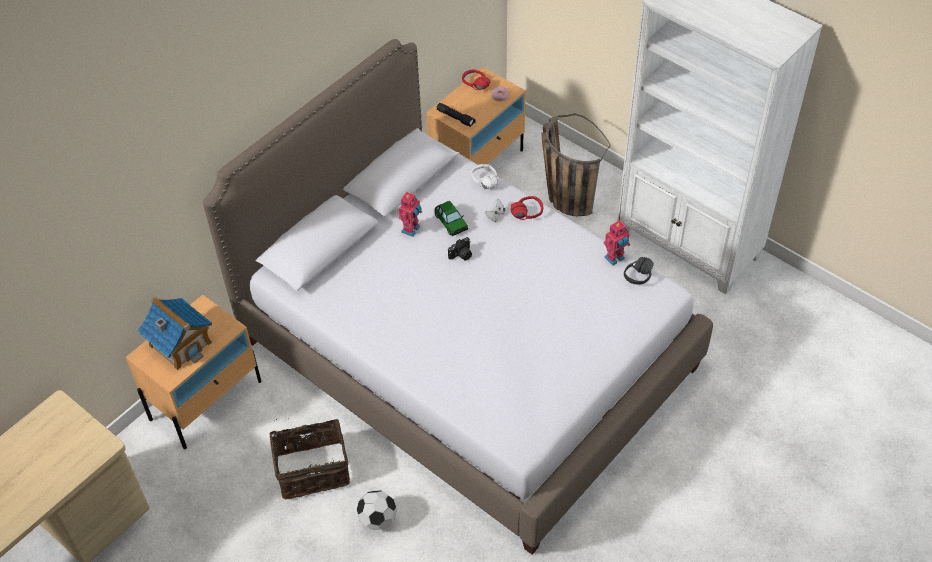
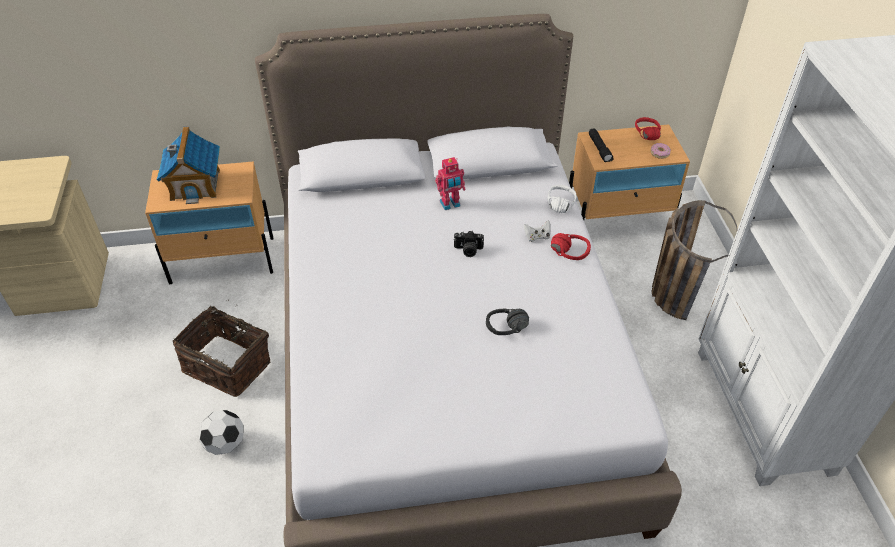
camera: 40 degrees right, 5 degrees down
(451, 222) = (491, 219): toy car -> none
(615, 259) = (613, 346): toy robot -> none
(643, 278) = (625, 384): black headphones -> black headphones (508, 332)

